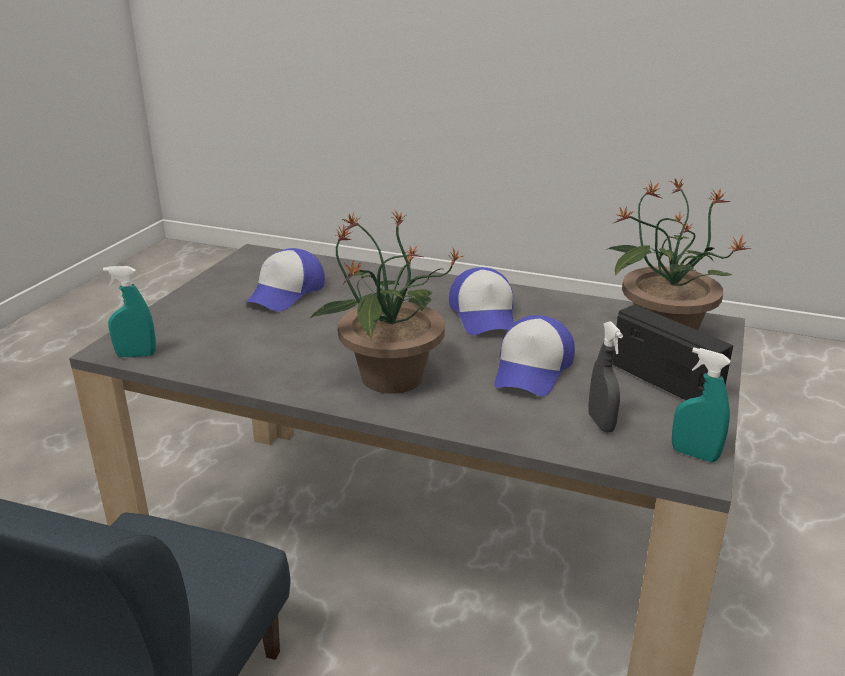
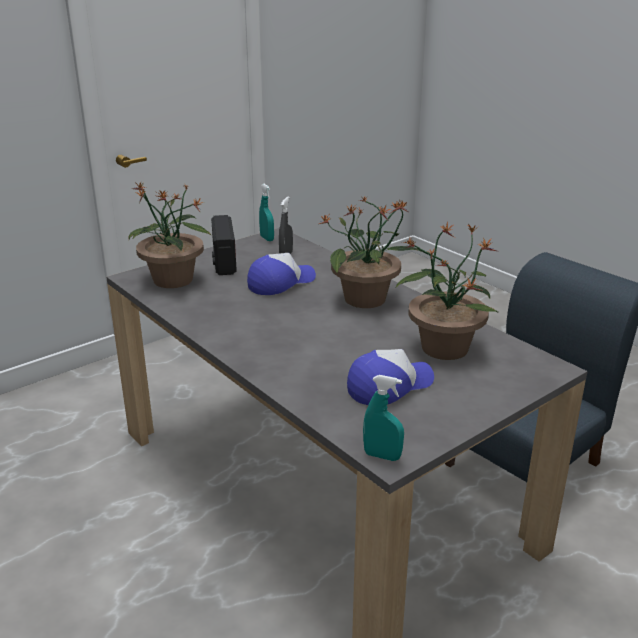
camera: 150 degrees left, 0 degrees up
(136, 355) = (532, 358): turquoise spray bottle -> turquoise spray bottle (382, 456)
(248, 341) = (444, 347): none -> potted plant
(484, 315) = (257, 320): cap -> none

